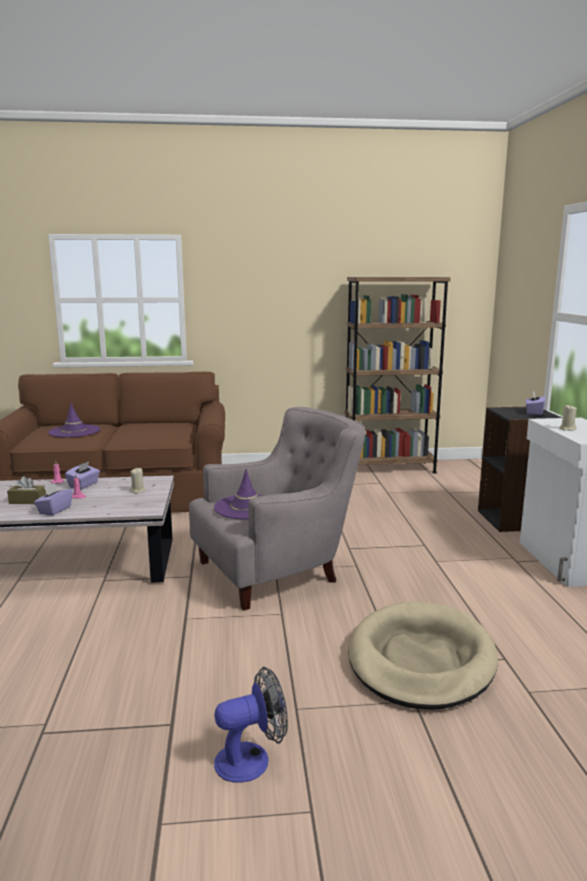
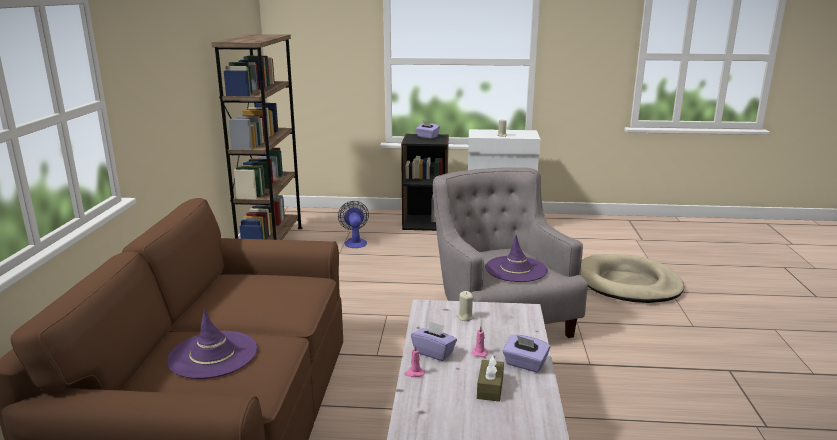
camera: 80 degrees left, 5 degrees up
(251, 759) = (746, 343): fan -> fan (355, 242)

